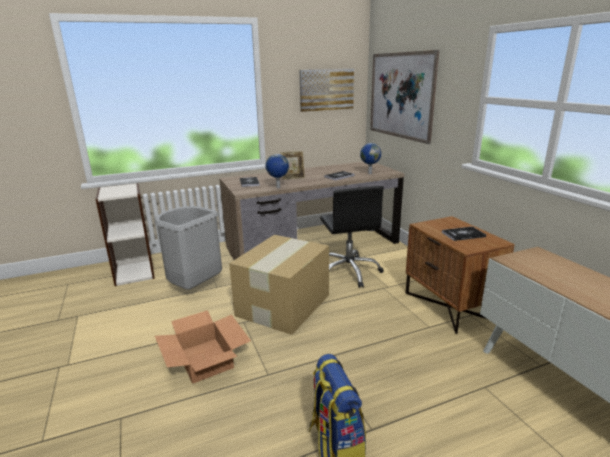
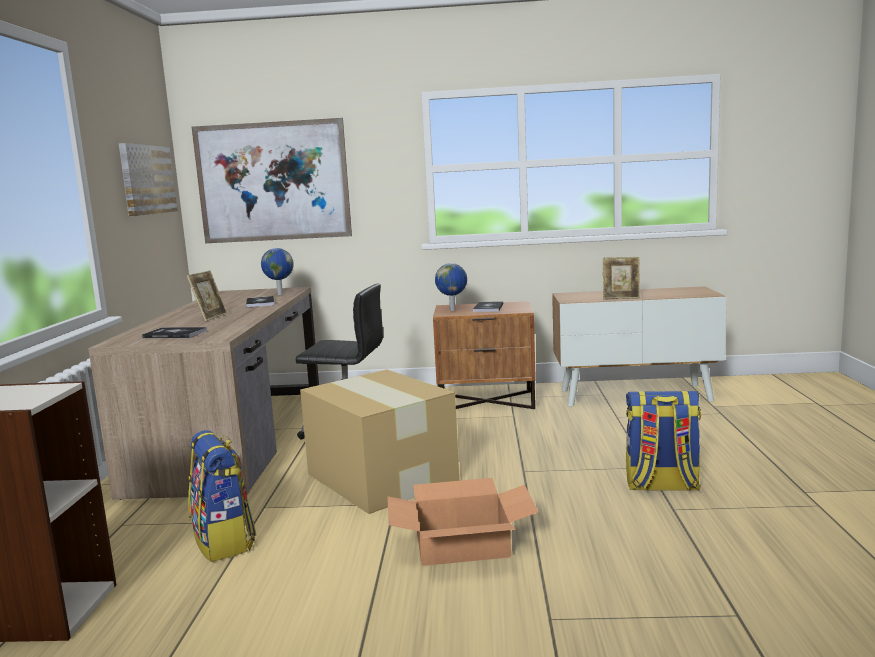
camera: 65 degrees left, 10 degrees down
(194, 287) = (224, 541): grey trash can -> backpack
(278, 187) = (244, 324): globe -> globe (453, 310)
(558, 283) = (621, 298): none -> picture frame

